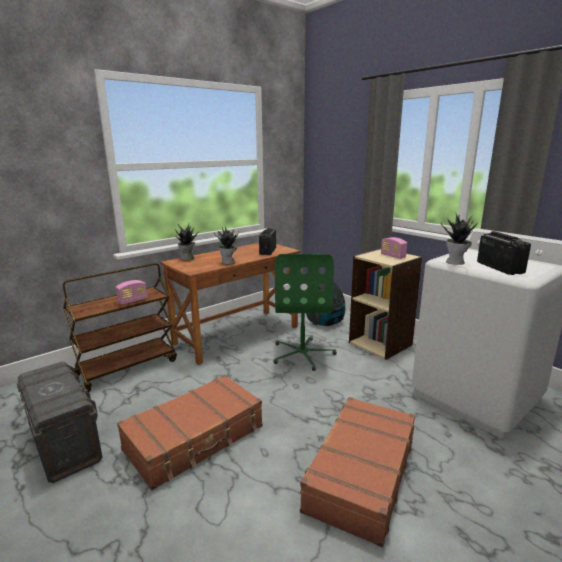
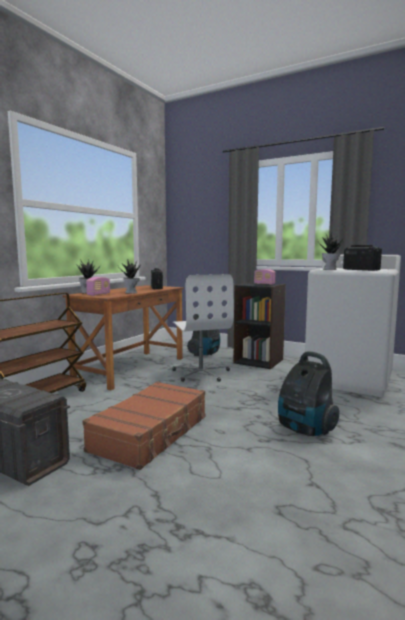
camera: 20 degrees left, 10 degrees down
(133, 301) = (49, 326): radio -> radio (98, 294)
(303, 354) = (201, 373): green office chair -> white office chair
(360, 474) = (305, 429): brown suitcase -> vacuum cleaner
(381, 343) = (259, 361): beige bookcase -> black bookcase

